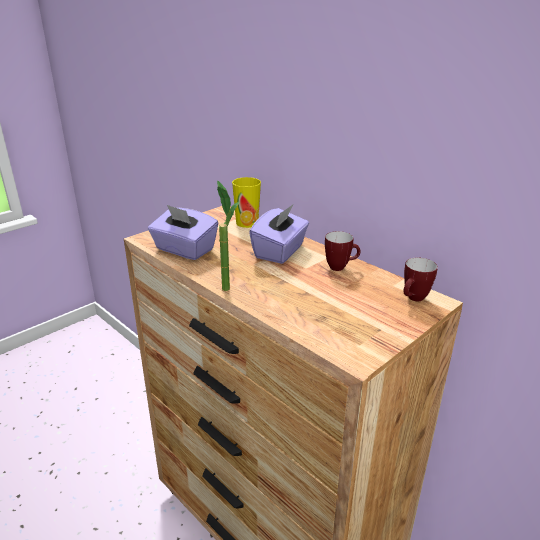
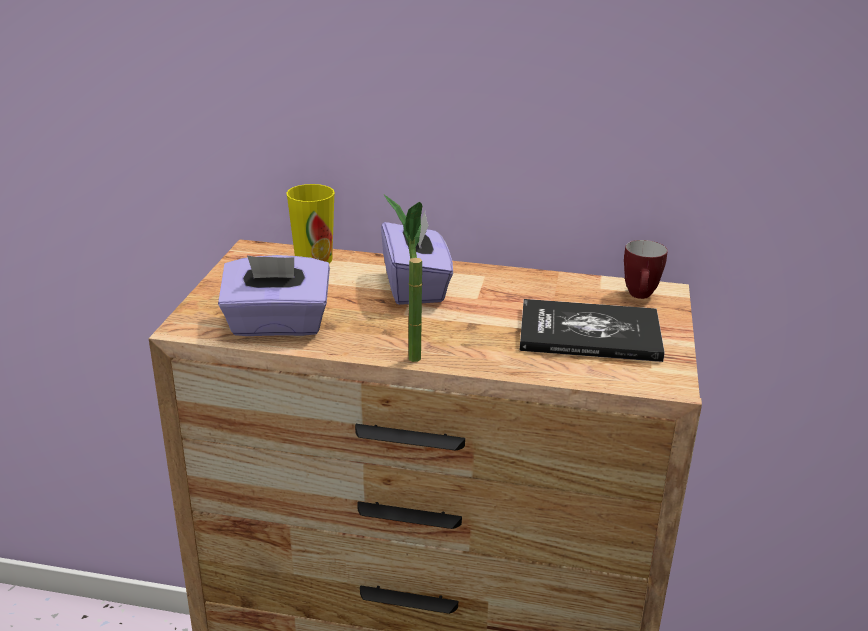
camera: 35 degrees left, 0 degrees up
(340, 267) = (516, 284): mug -> none
(346, 310) = (589, 333): none -> book

